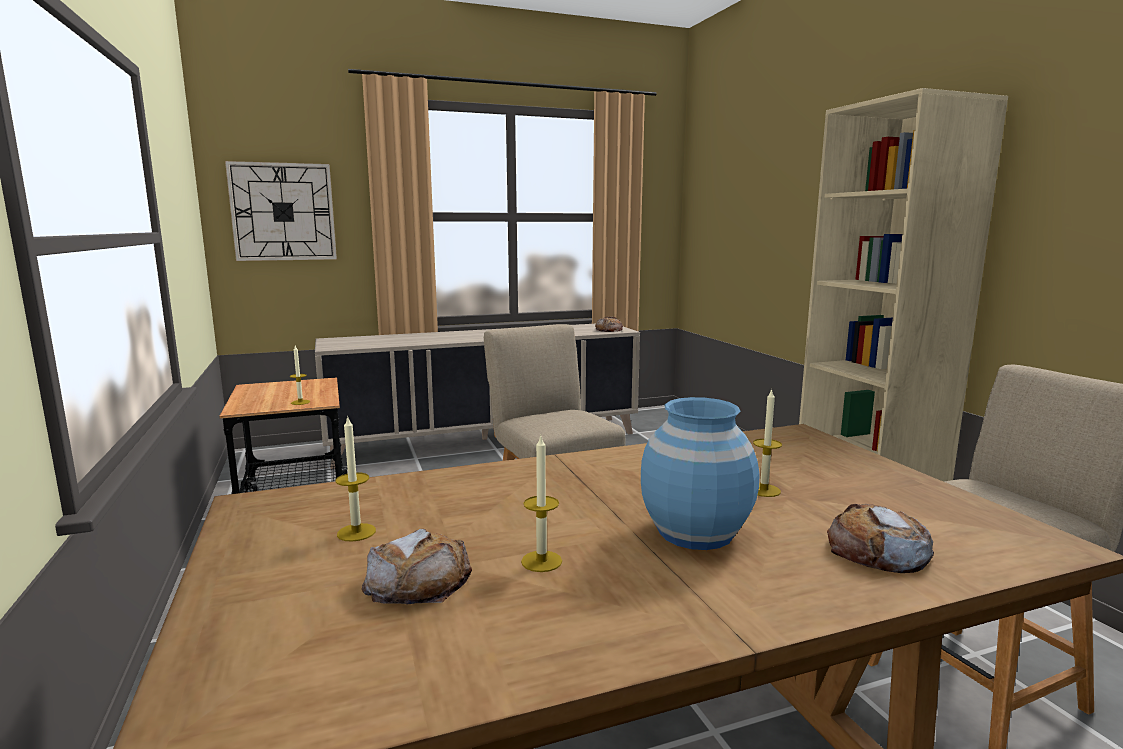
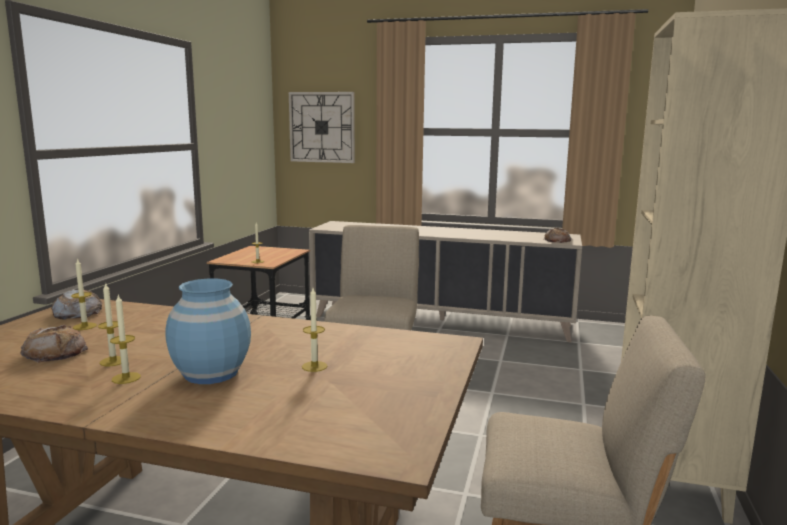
camera: 35 degrees right, 0 degrees up
(621, 574) = (126, 378): none -> candle
(878, 551) = (272, 416): bread -> bread (77, 312)

